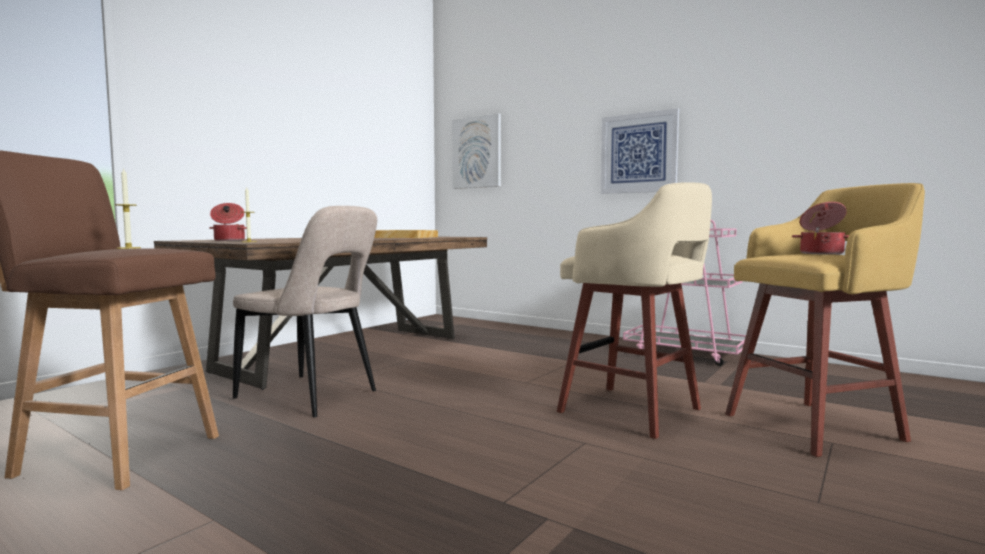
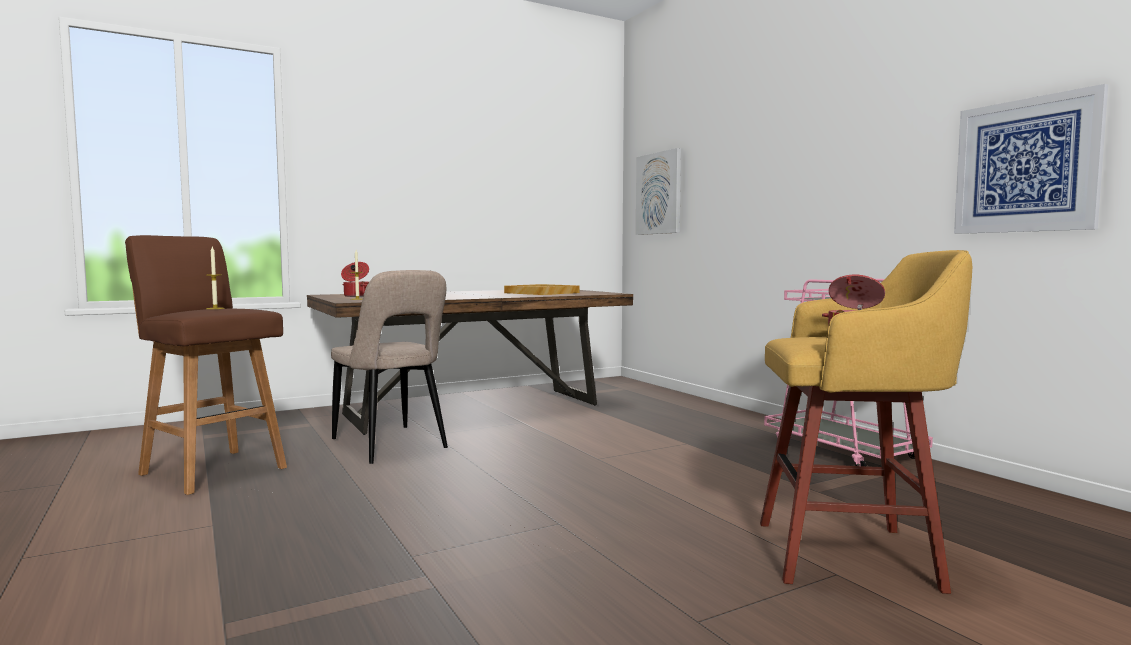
camera: 25 degrees right, 0 degrees up
(633, 412) = (659, 504): beige stool -> none
(638, 153) = (815, 192): picture -> picture (1025, 166)

